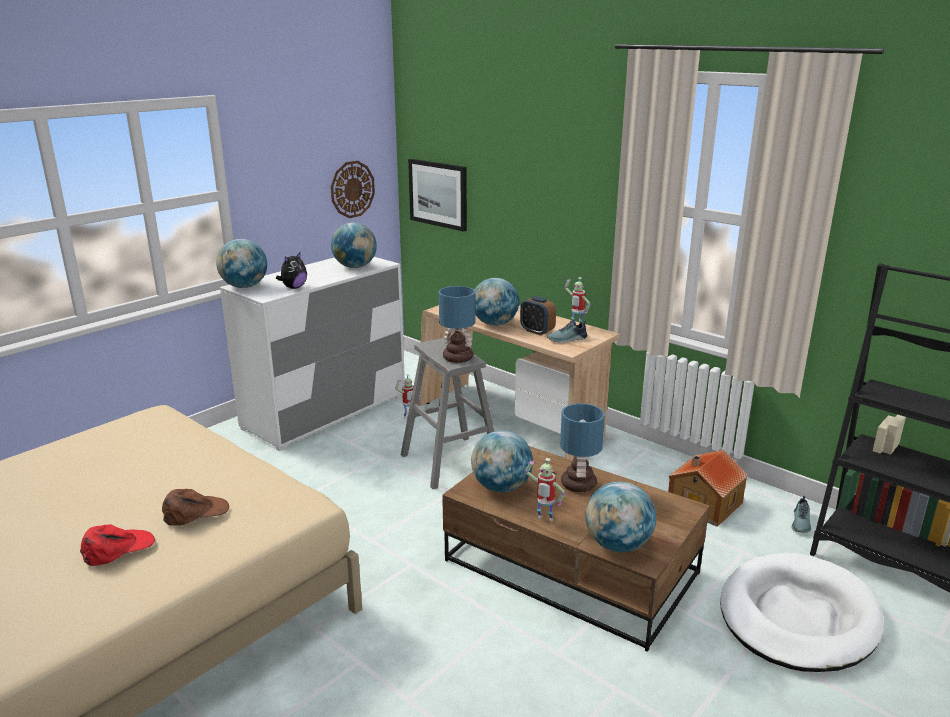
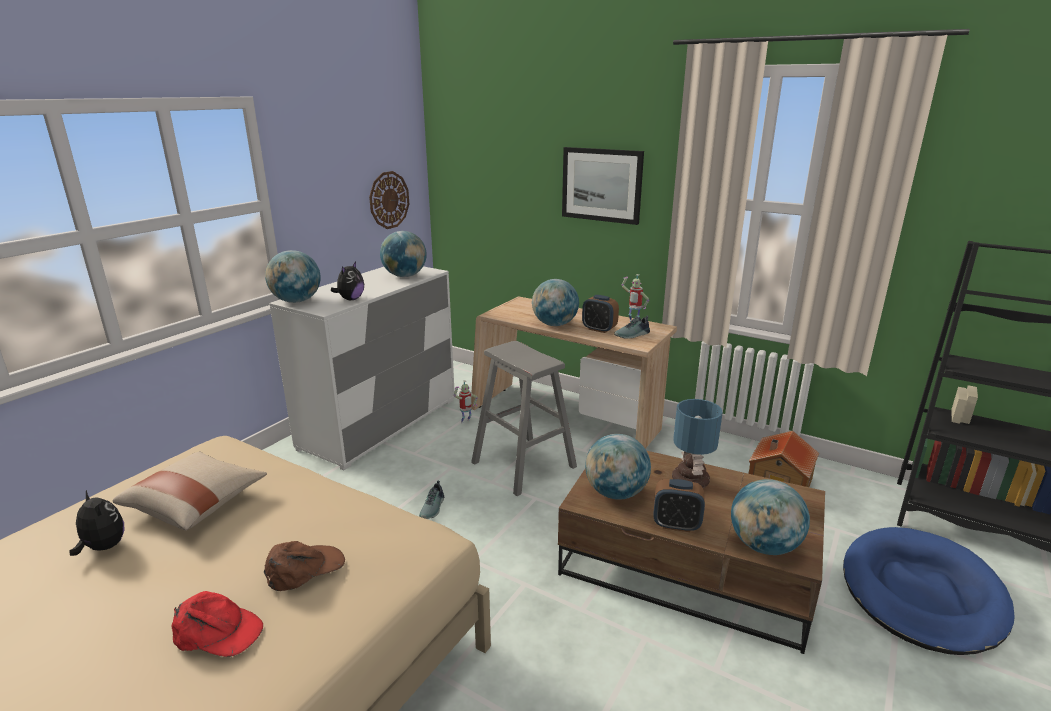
camera: 10 degrees left, 0 degrees up
(49, 482) = (103, 547): none -> plush toy
(118, 548) = (217, 632): red cap -> red cap turned 60 degrees clockwise
(127, 457) = (197, 504): none -> beige pillow
(438, 194) = (473, 202): picture -> picture (601, 185)
(456, 358) = (534, 361): table lamp -> none
(544, 519) = (676, 525): toy robot -> alarm clock
(797, 617) = (921, 593): white dog bed -> blue dog bed
(801, 523) = (873, 493): shoe -> shoe (433, 508)

